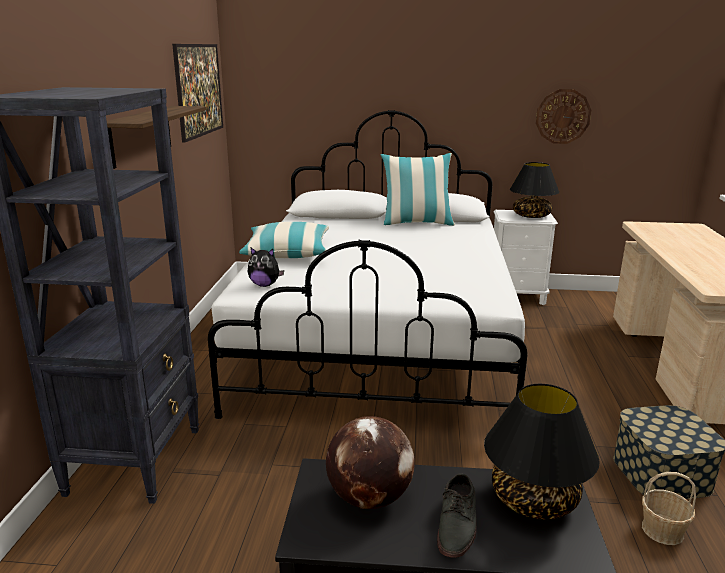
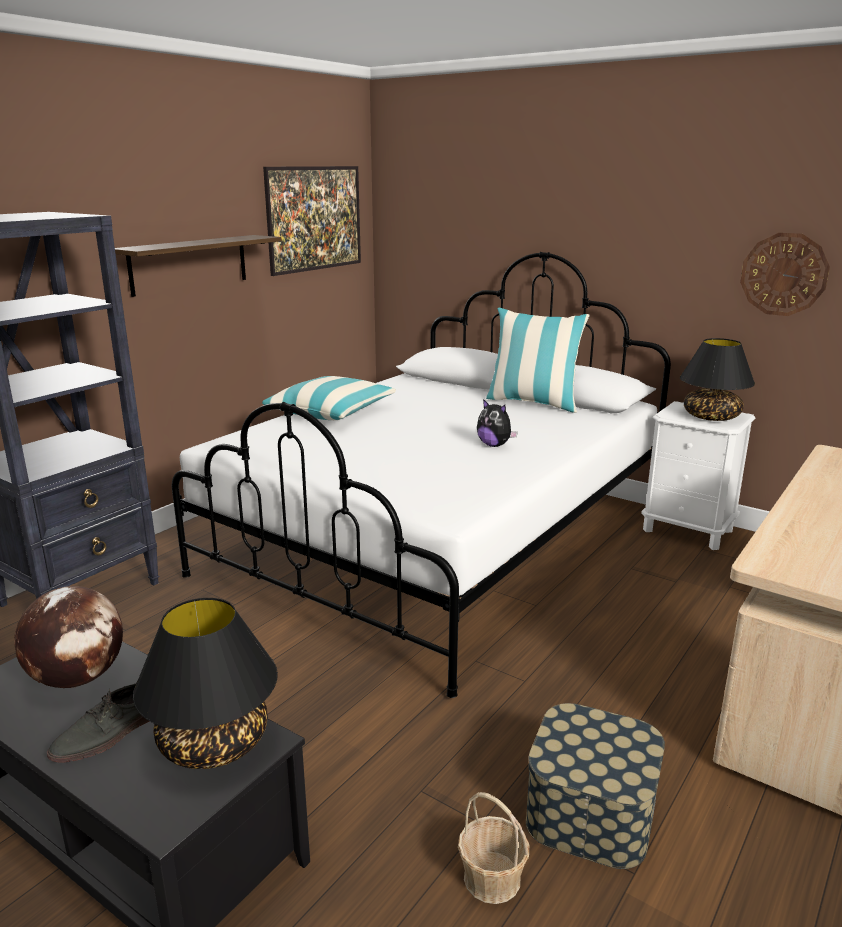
camera: 30 degrees right, 0 degrees up
(265, 285) = (250, 441): plush toy -> plush toy (494, 445)

